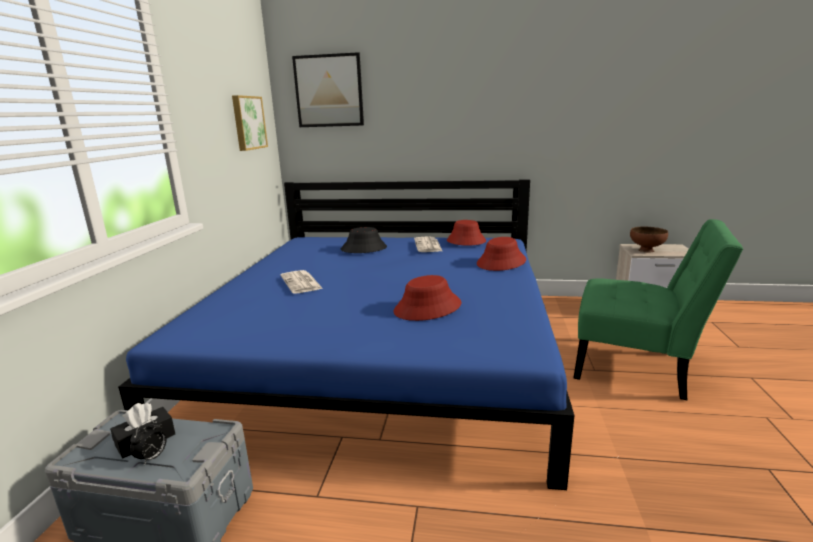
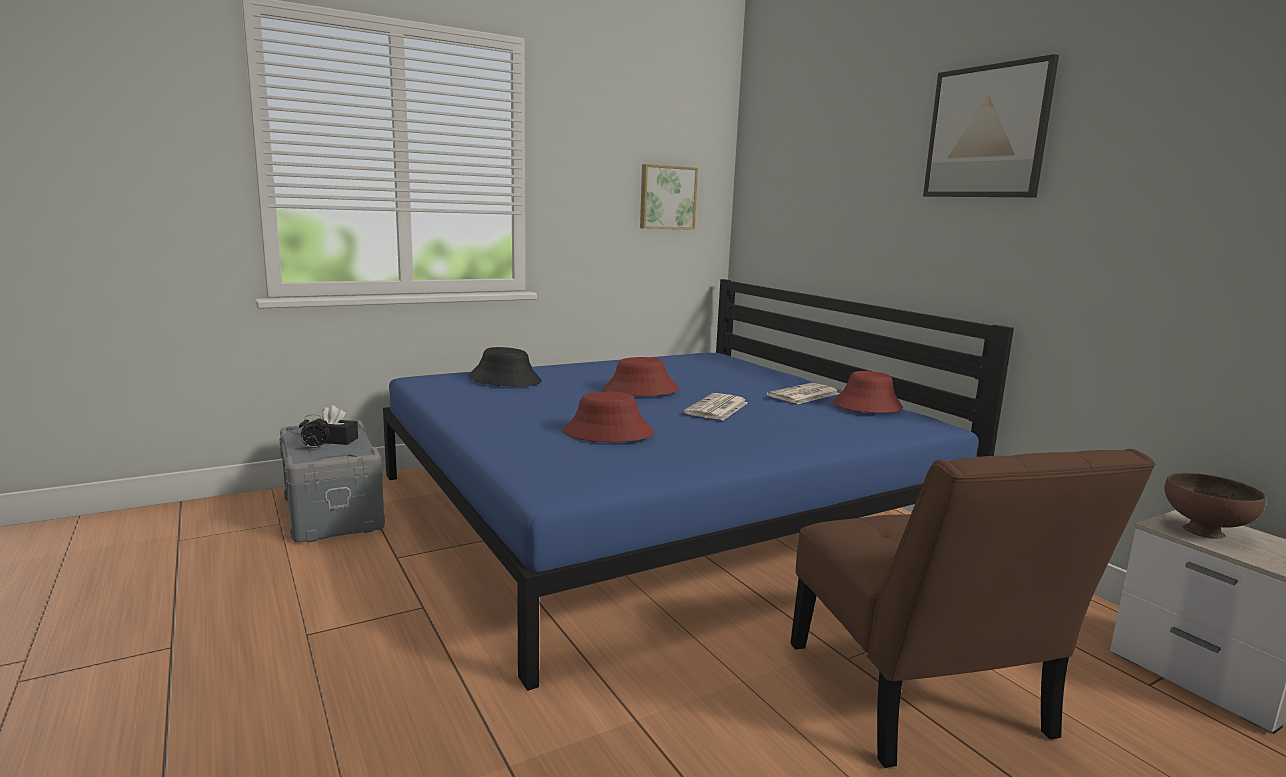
camera: 50 degrees right, 5 degrees down
(301, 283) = (589, 381): newspaper -> newspaper (717, 408)
(329, 91) = (784, 162): picture -> picture (987, 132)
(364, 248) = (734, 377): black hat -> black hat (505, 380)
(501, 262) = (827, 436): red hat -> red hat (640, 390)
(637, 367) = (921, 698): green chair -> brown chair

